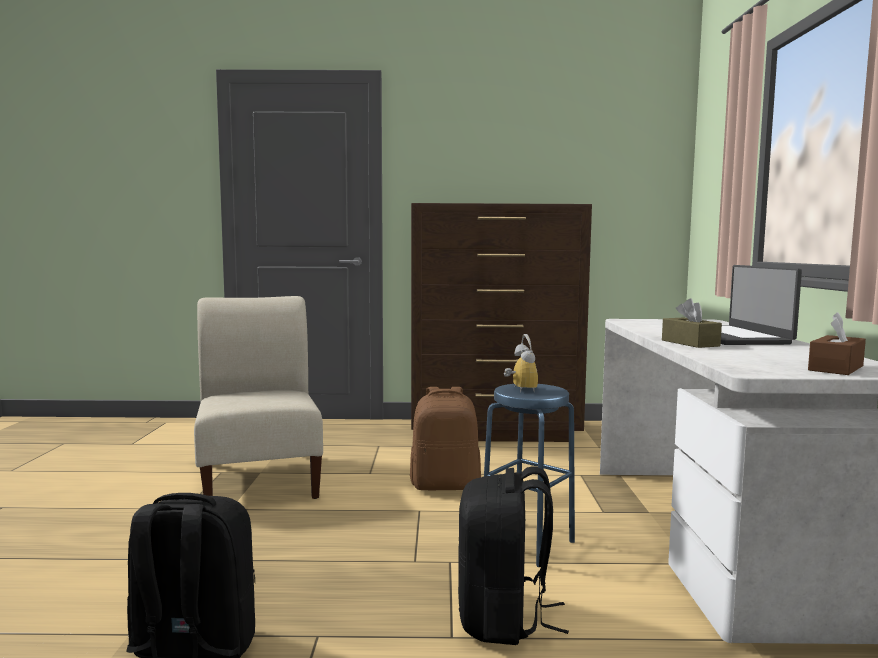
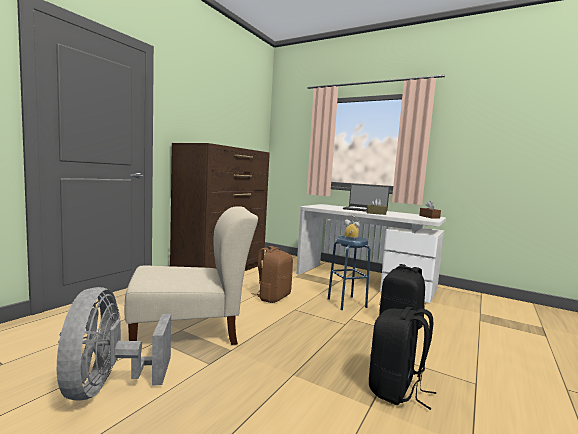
camera: 60 degrees left, 0 degrees up
(113, 485) = (108, 386): none -> grey fan
(260, 477) = (191, 331): beige chair -> beige chair turned 150 degrees clockwise

